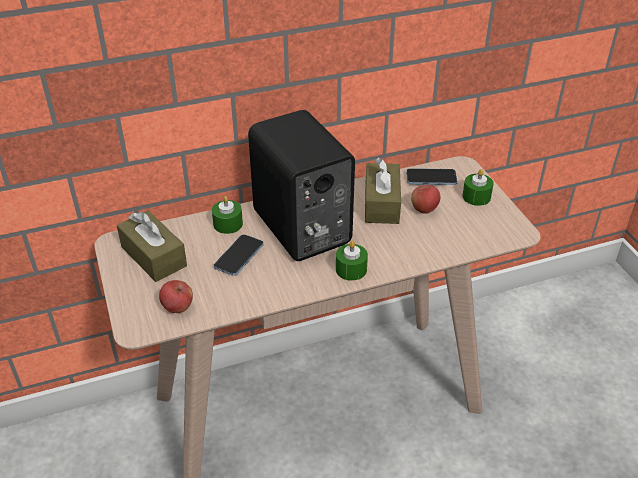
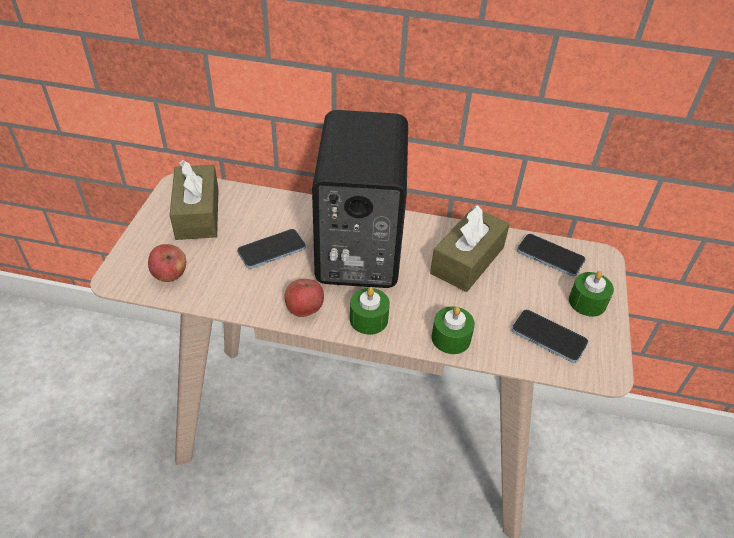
camera: 30 degrees right, 5 degrees up
(228, 224) = (292, 212): green candle -> green candle (451, 338)
(424, 209) = (510, 289): apple -> apple (304, 309)
(471, 228) = (548, 337): none -> phone

